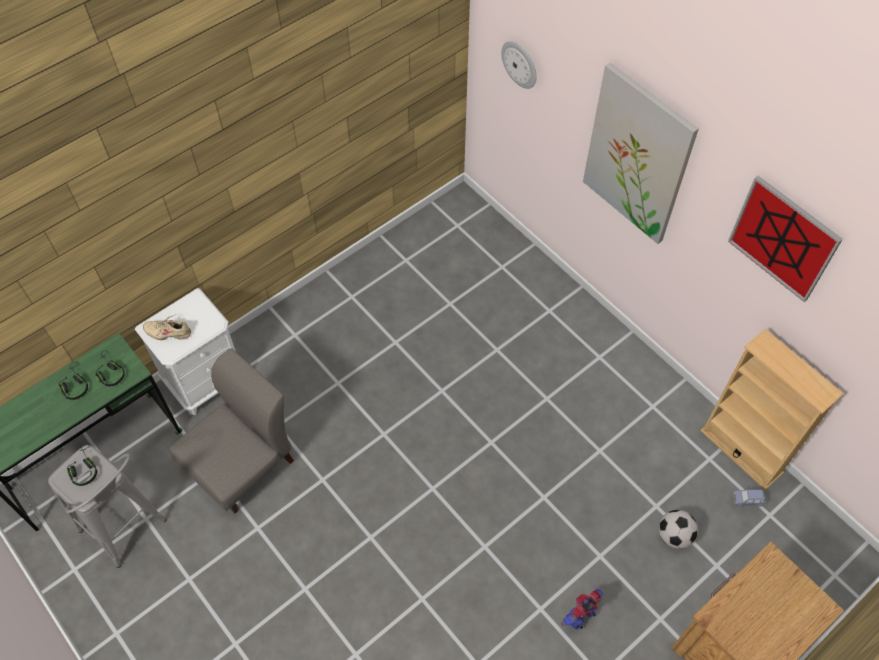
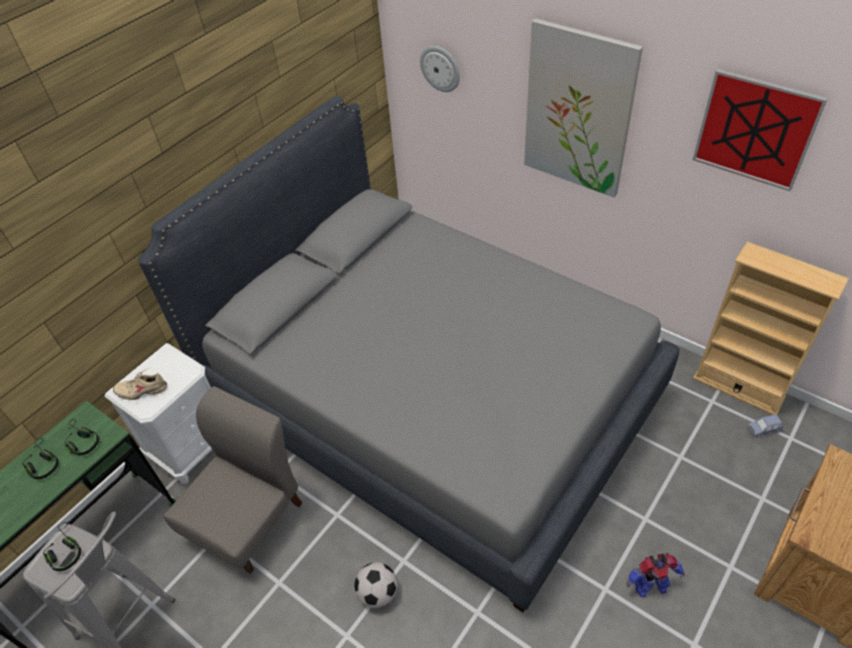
camera: 10 degrees left, 10 degrees down
(439, 390) = (432, 400): none -> grey bed
(580, 616) = (649, 585): toy robot -> toy robot turned 135 degrees counterclockwise
(674, 535) = (709, 480): football -> football (378, 593)

